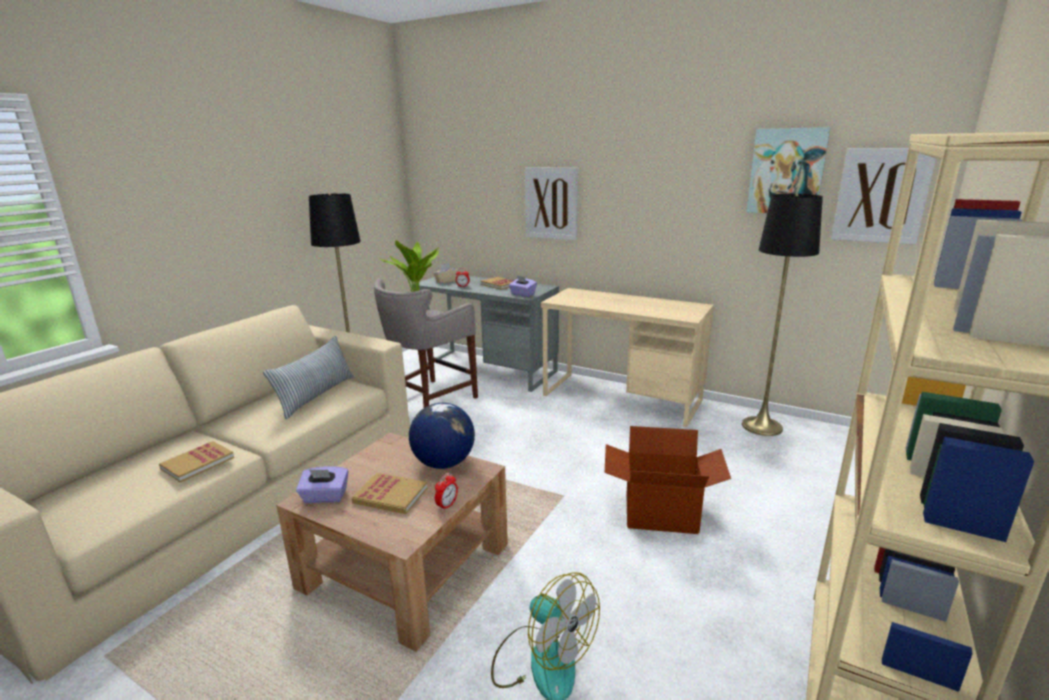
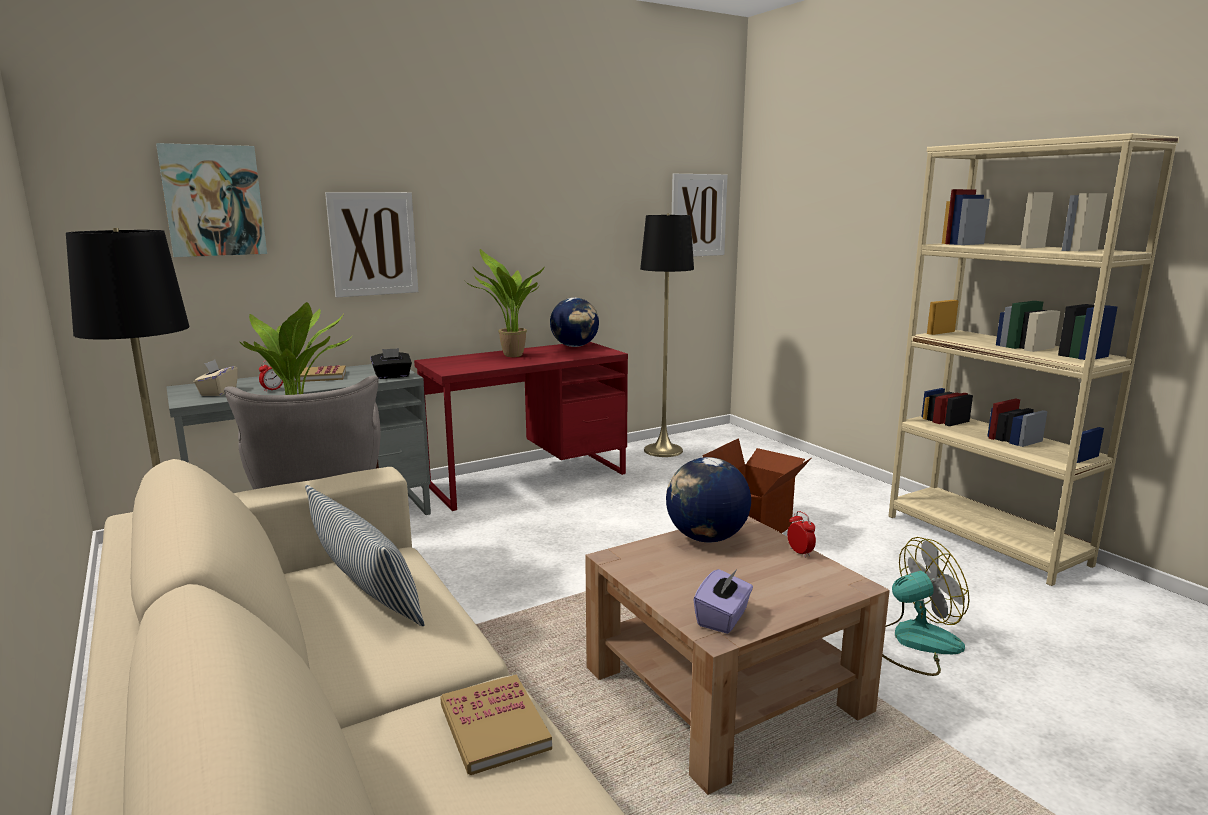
camera: 60 degrees left, 5 degrees down
(390, 496) = (755, 578): book -> none
(522, 294) = (392, 376): purple tissue box -> black tissue box
(619, 300) = (510, 356): none -> potted plant
(621, 398) = (527, 478): beige desk -> red desk
(685, 306) = (575, 346): none -> globe
(786, 171) = (632, 195): picture -> picture (213, 201)

